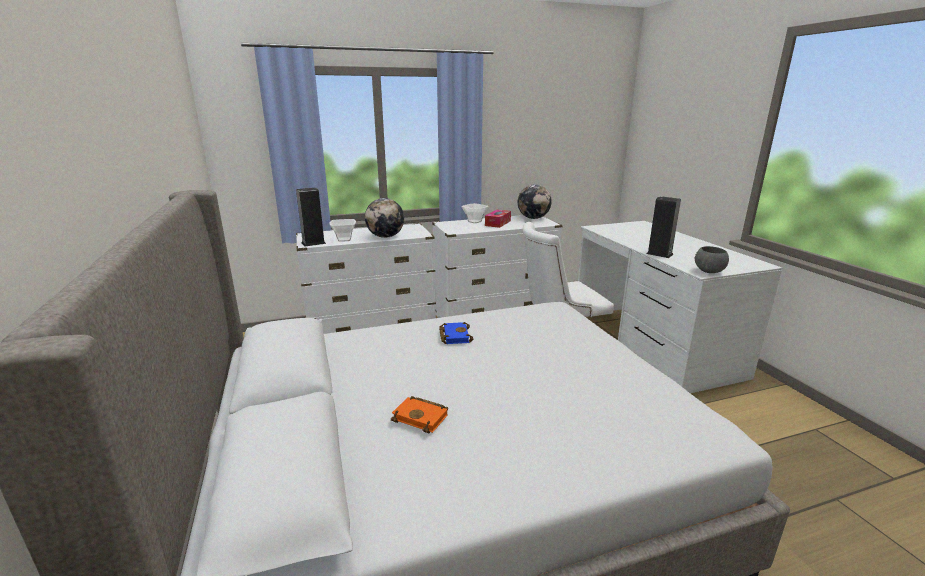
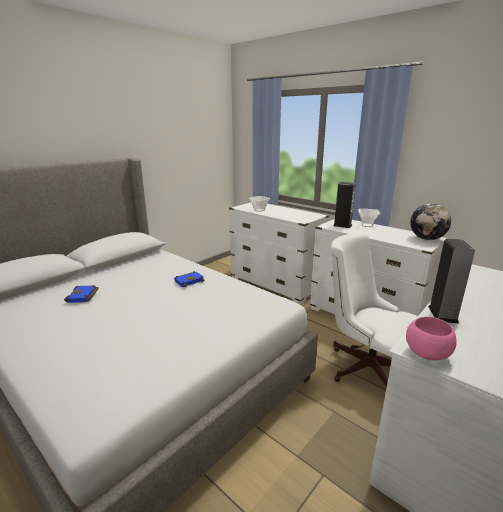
camera: 60 degrees right, 0 degrees up
(313, 243) = (242, 207): speaker -> speaker (342, 225)
(385, 236) = (281, 215): globe -> none
(422, 417) = (83, 296): orange book -> blue book
(498, 223) = (379, 232): tissue box -> none
(708, 272) = (426, 354): grey bowl -> pink bowl

